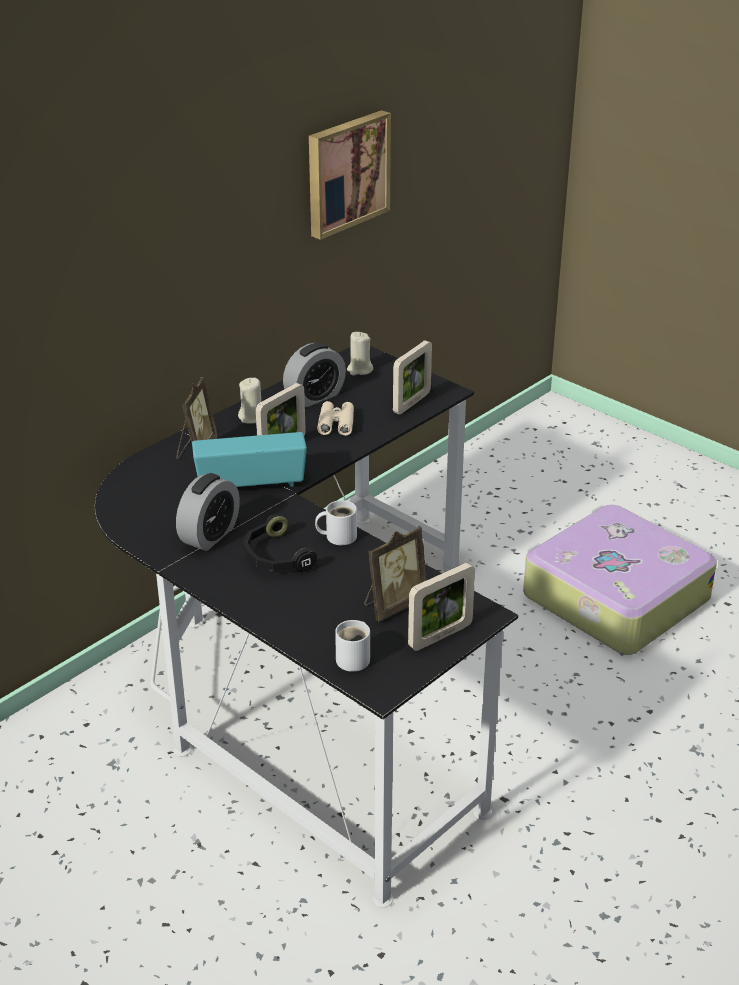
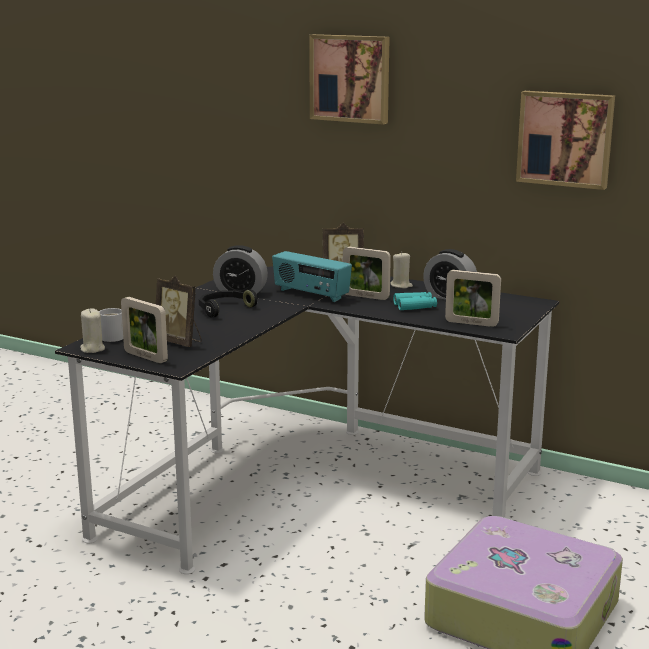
camera: 75 degrees right, 15 degrees down
(123, 196) = (350, 78): none -> picture
(251, 484) = (311, 294): radio -> radio turned 150 degrees clockwise
(336, 423) = (415, 306): beige binoculars -> turquoise binoculars
(338, 536) = (258, 321): white mug -> none
(359, 370) = (508, 304): beige candle -> beige candle (92, 349)

